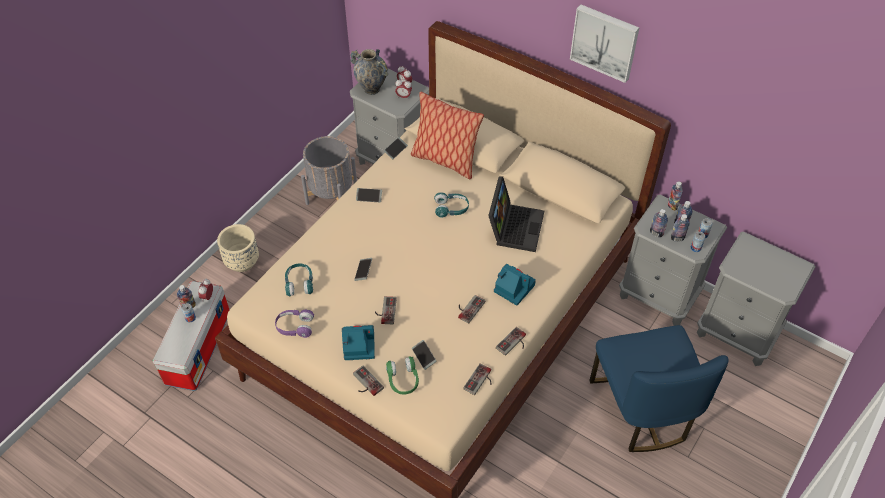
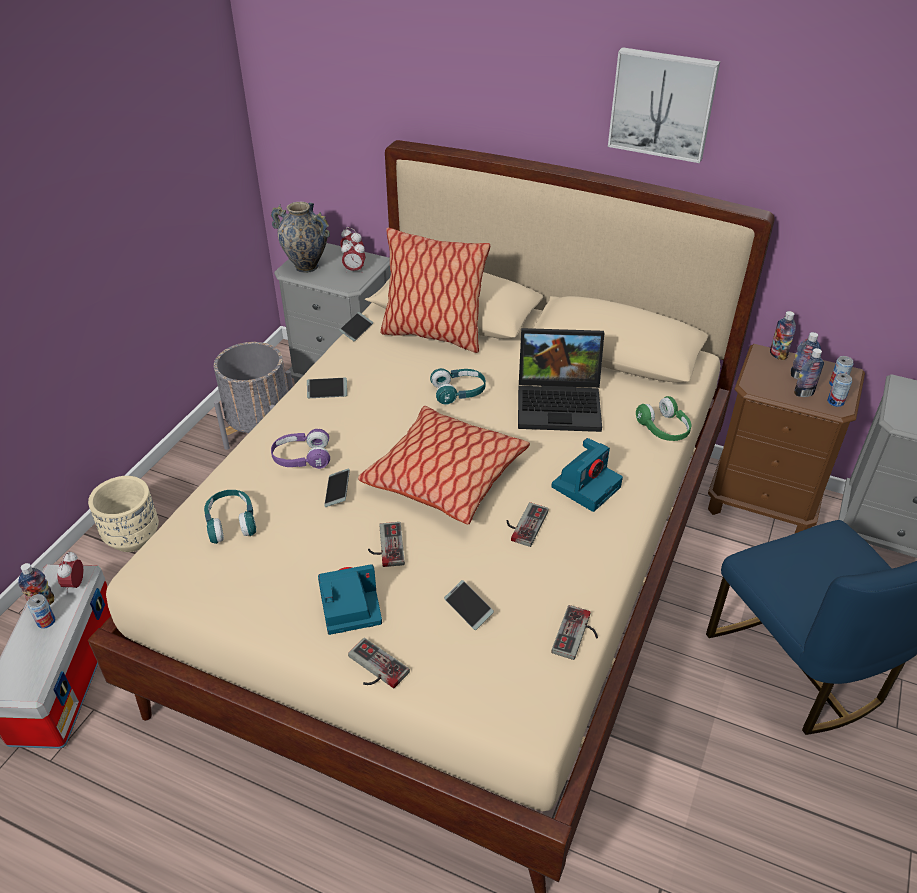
camera: 10 degrees left, 10 degrees down
(295, 327) = (231, 592): purple headphones -> purple headphones (302, 458)
(403, 380) = (441, 653): green headphones -> green headphones (664, 429)
(429, 269) = (445, 476): none -> pillow
(513, 288) = (586, 486): camera -> camera turned 105 degrees clockwise
(513, 344) = (614, 568): game controller -> none
(514, 226) = (561, 404): laptop -> laptop turned 90 degrees clockwise
(656, 233) = (771, 390): bottle -> none
(659, 295) = (763, 503): grey nightstand -> brown nightstand

